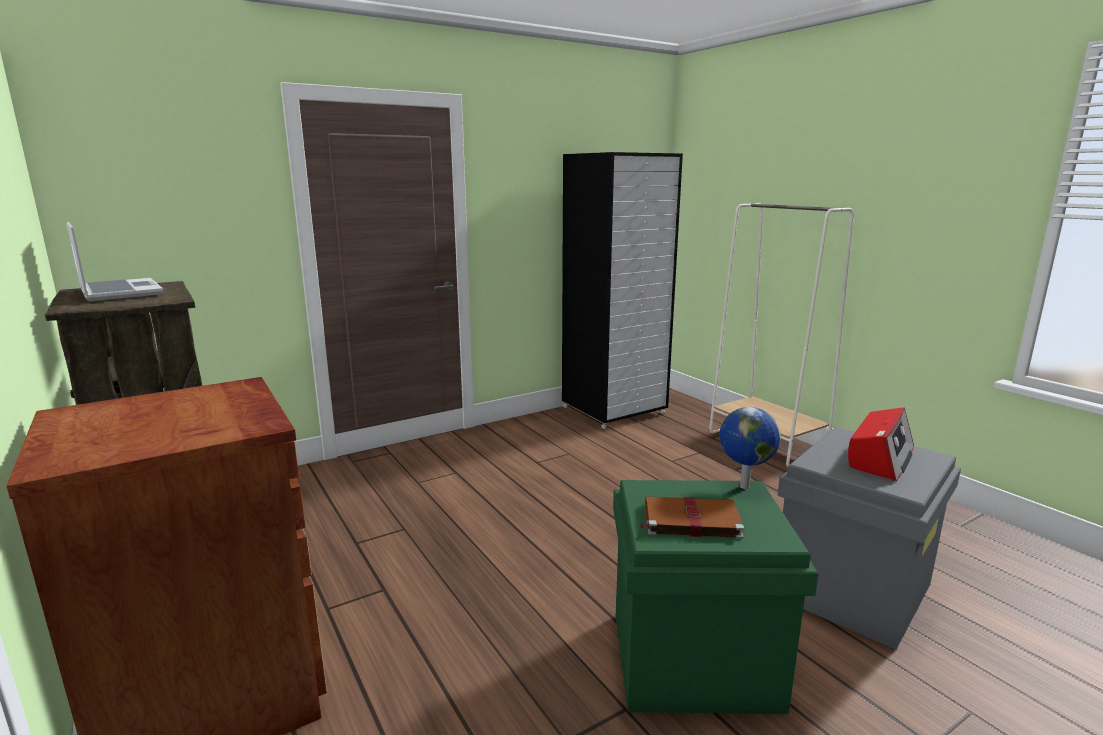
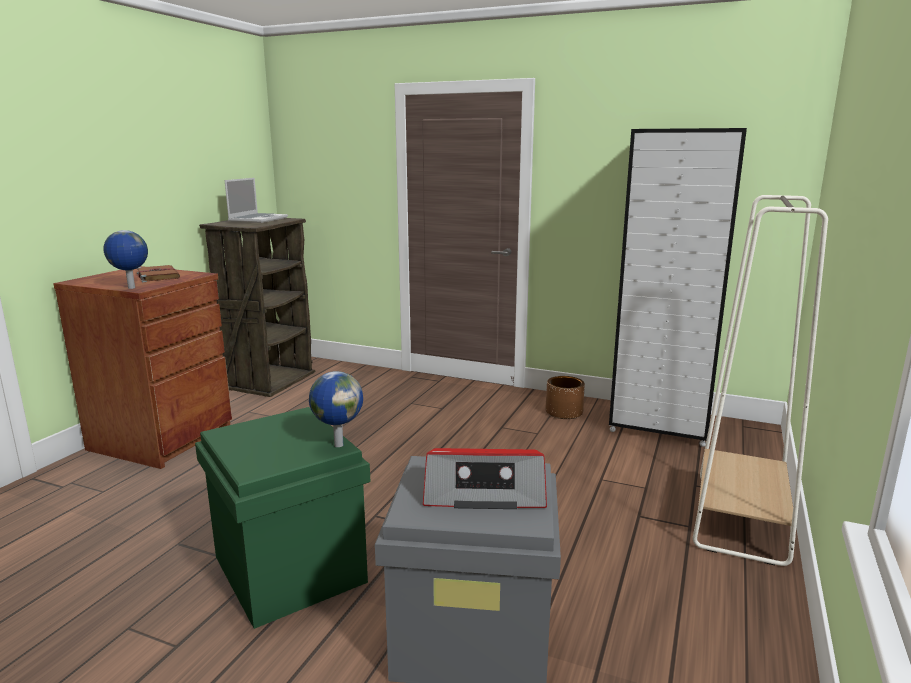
camera: 55 degrees right, 0 degrees up
(244, 429) = (131, 288): none -> globe
(546, 431) = (563, 412): none -> brown planter
(689, 520) = (259, 437): brown book -> brown book (157, 276)

